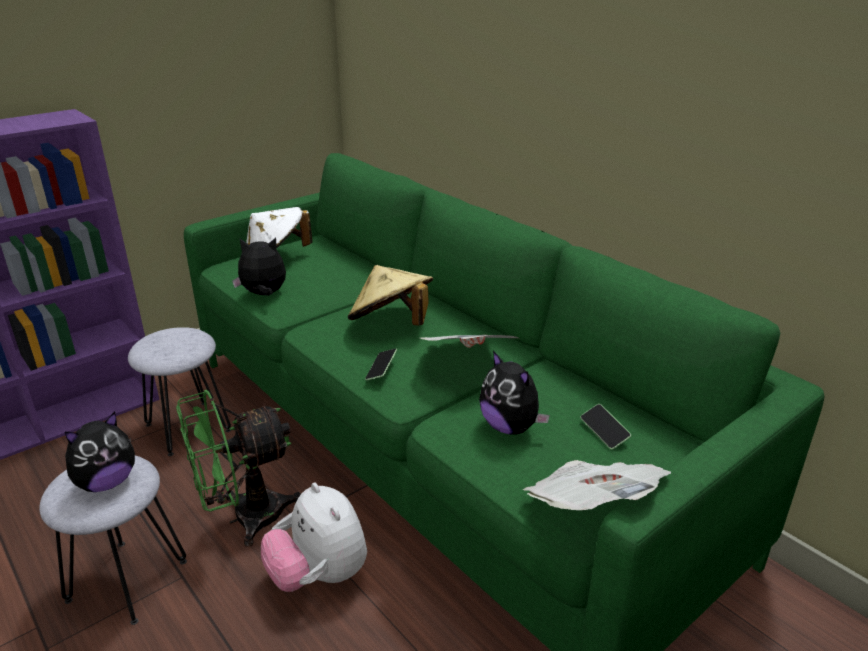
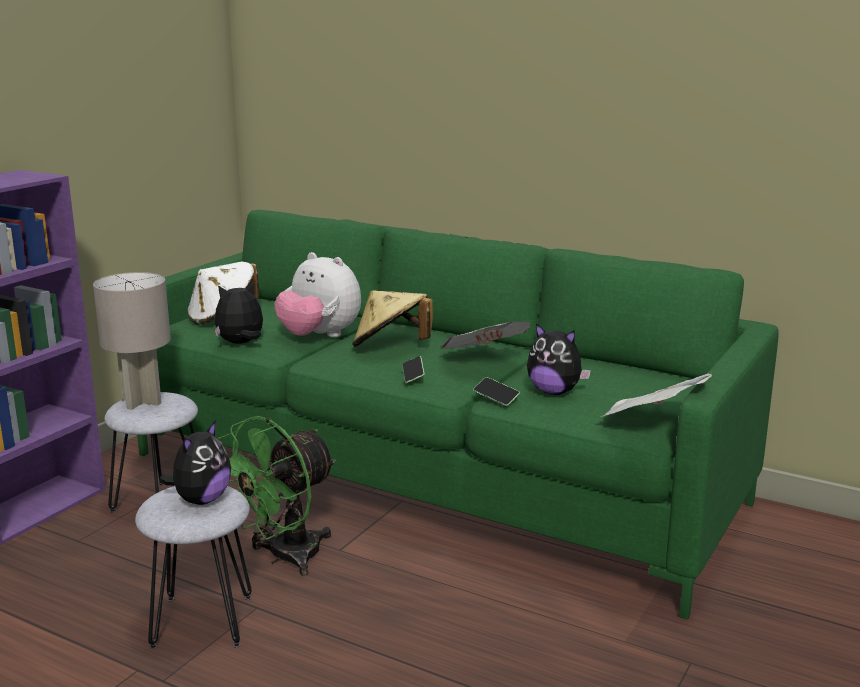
camera: 20 degrees left, 10 degrees down
(166, 338) = (142, 401): none -> grey table lamp
(319, 576) = (390, 580): plush toy -> plush toy (319, 336)
(604, 432) = (629, 383): phone -> phone (496, 397)

